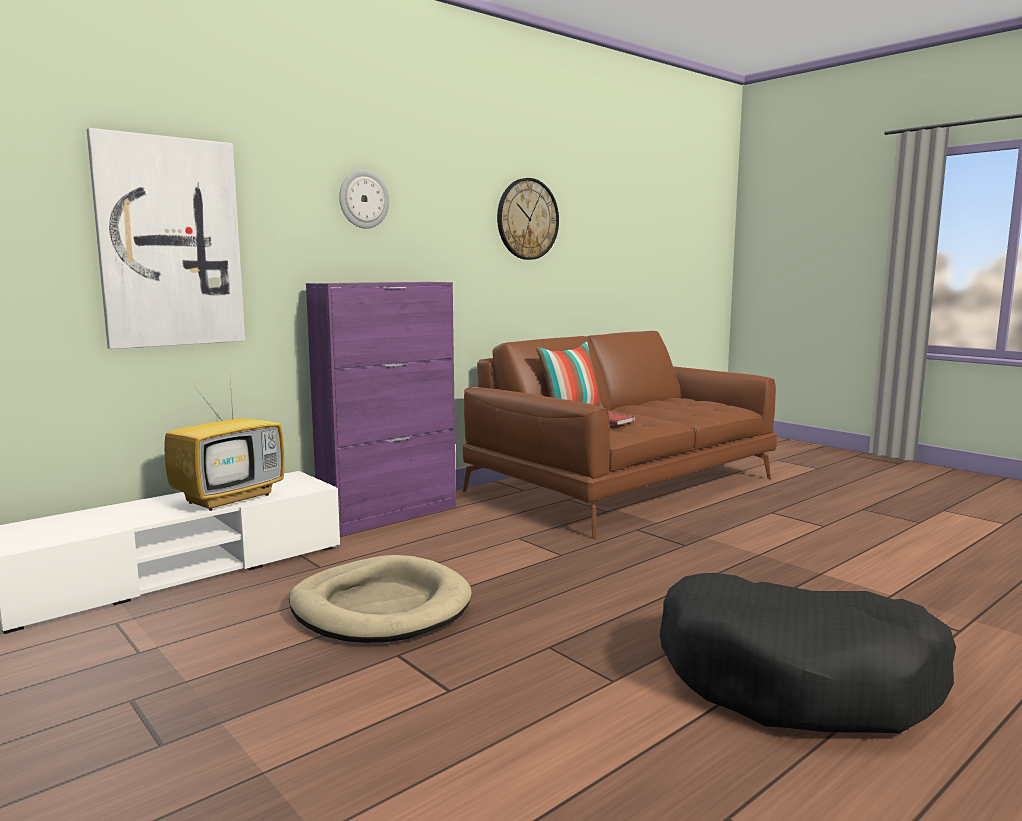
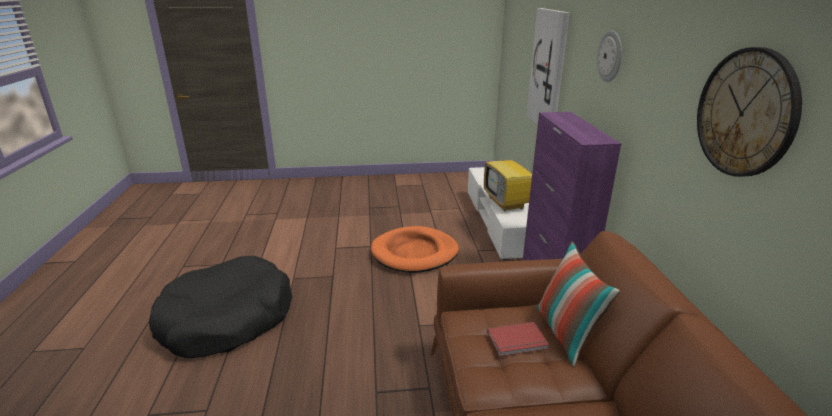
camera: 125 degrees right, 15 degrees up
(380, 607) = (415, 253): beige dog bed -> orange dog bed

